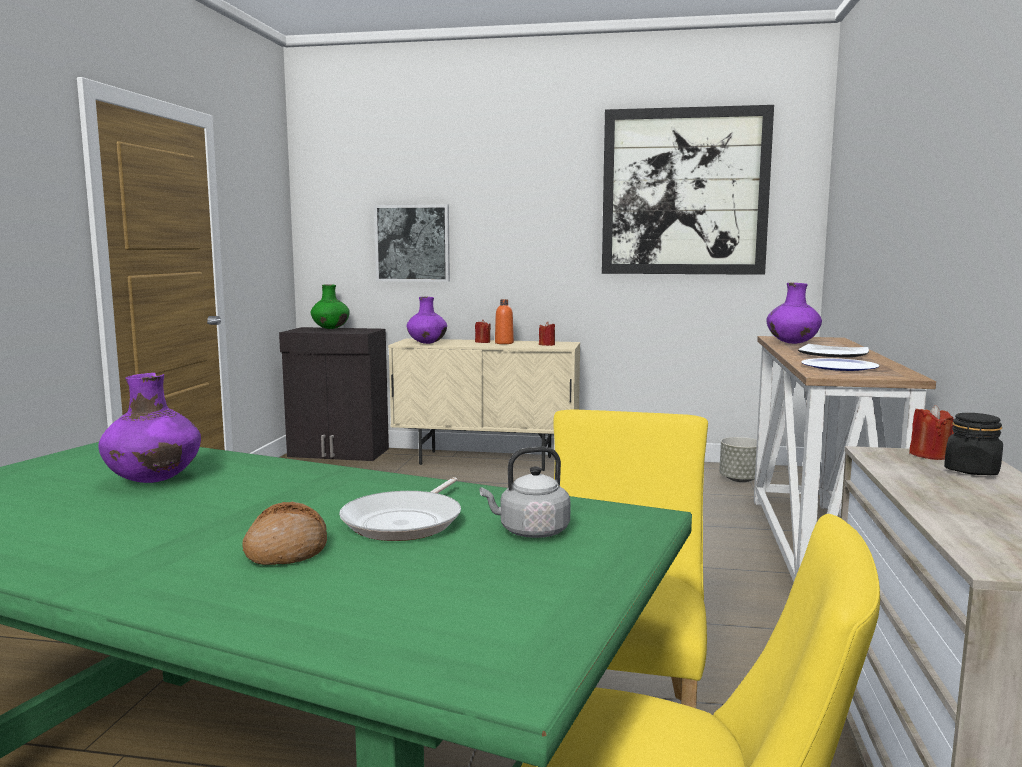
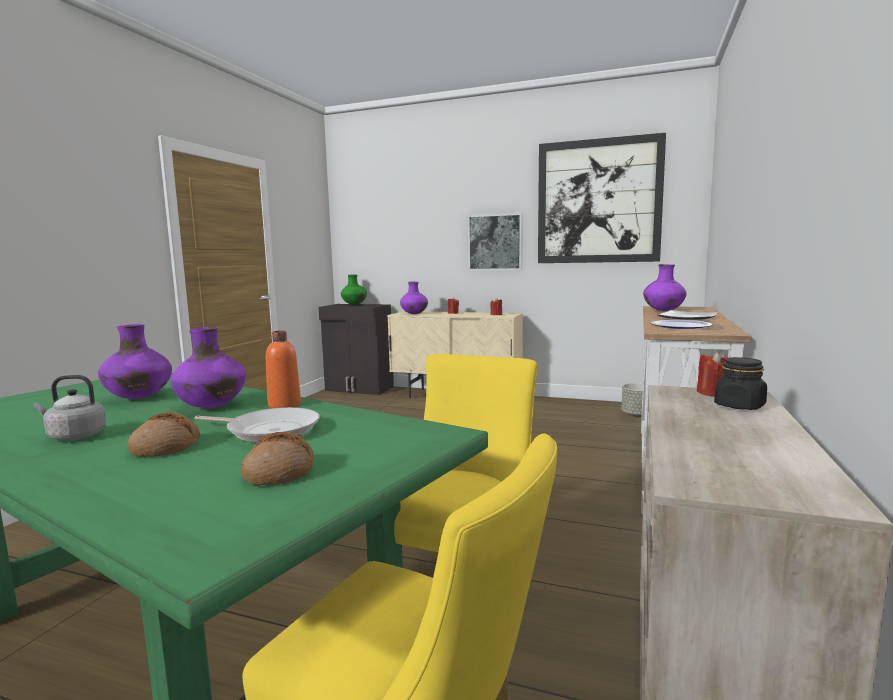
camera: 10 degrees right, 0 degrees up
(283, 490) = (212, 406): none -> purple vase
(406, 522) = (269, 430): frying pan -> frying pan turned 105 degrees counterclockwise
(412, 243) = (408, 245): picture -> picture (495, 242)
(483, 576) = (279, 472): none -> bread
(504, 343) = (467, 313): orange bottle -> orange bottle (284, 405)
(530, 532) = (349, 441): grey kettle -> grey kettle (74, 436)

